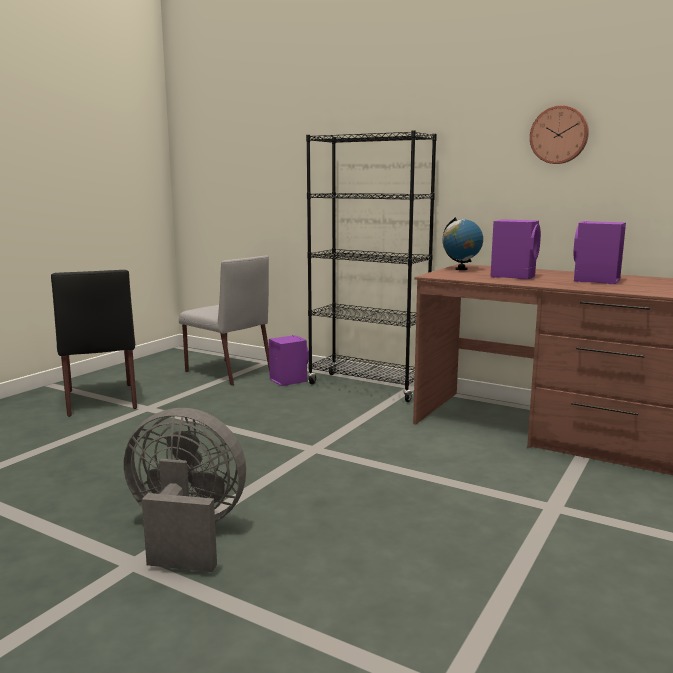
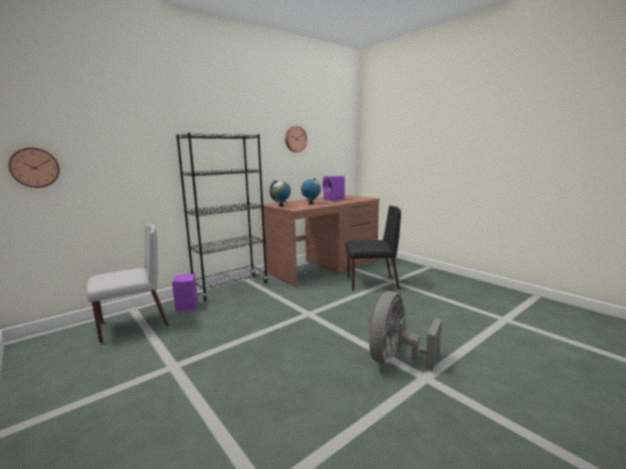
camera: 70 degrees left, 0 degrees up
(101, 399) = (112, 392): black chair -> black chair (371, 283)
(210, 179) = (34, 167): none -> wall clock
(514, 276) = (311, 203): purple speaker -> globe

